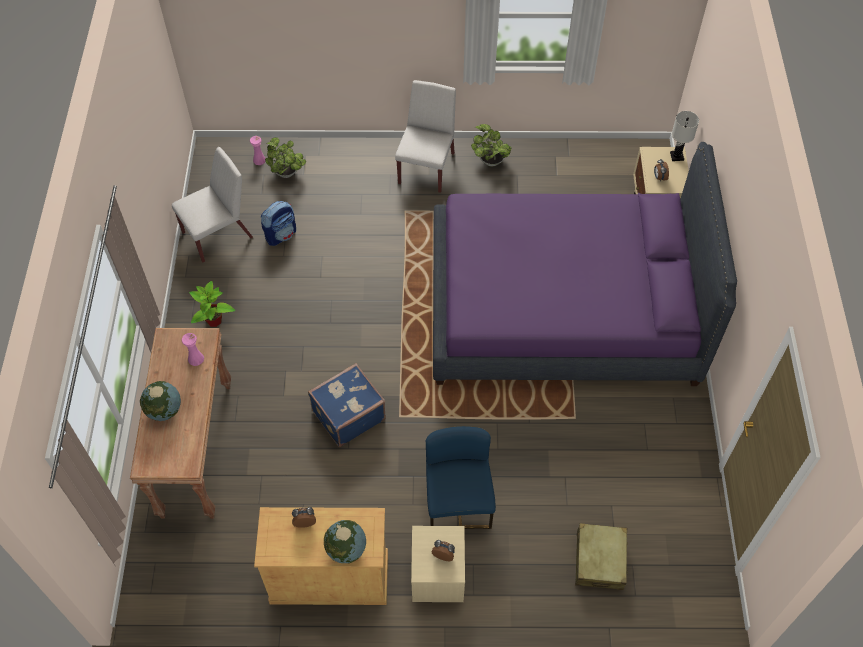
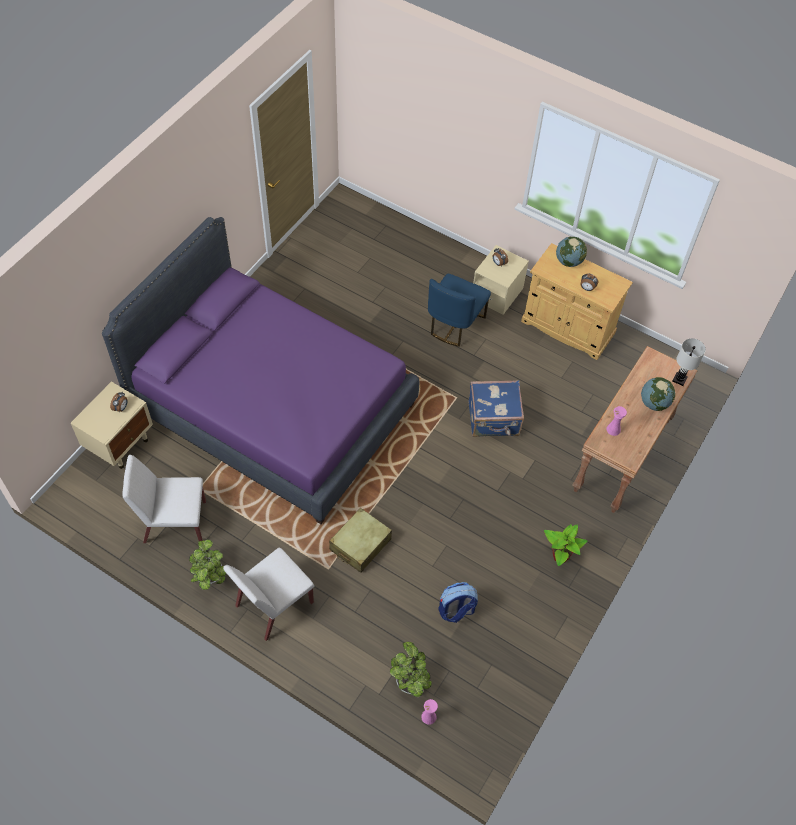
camera: 150 degrees left, 0 degrees up
(218, 234) = (515, 646): white chair -> white chair (174, 522)
(599, 560) = (391, 251): beige suitcase -> beige suitcase (360, 544)
(677, 156) = (86, 418): white table lamp -> white table lamp (679, 379)

